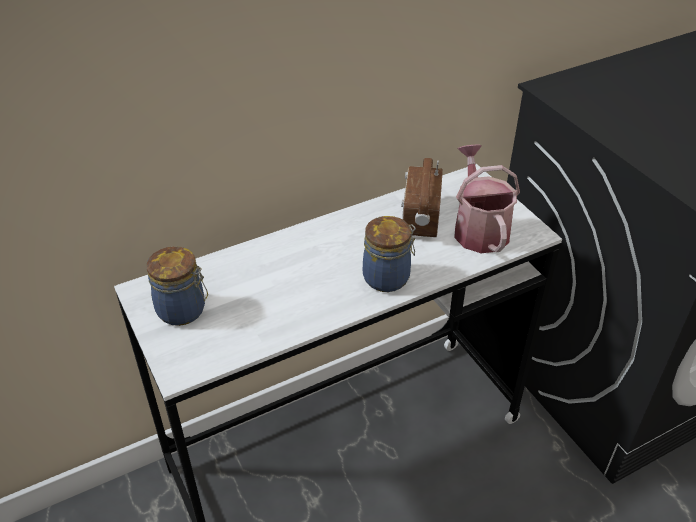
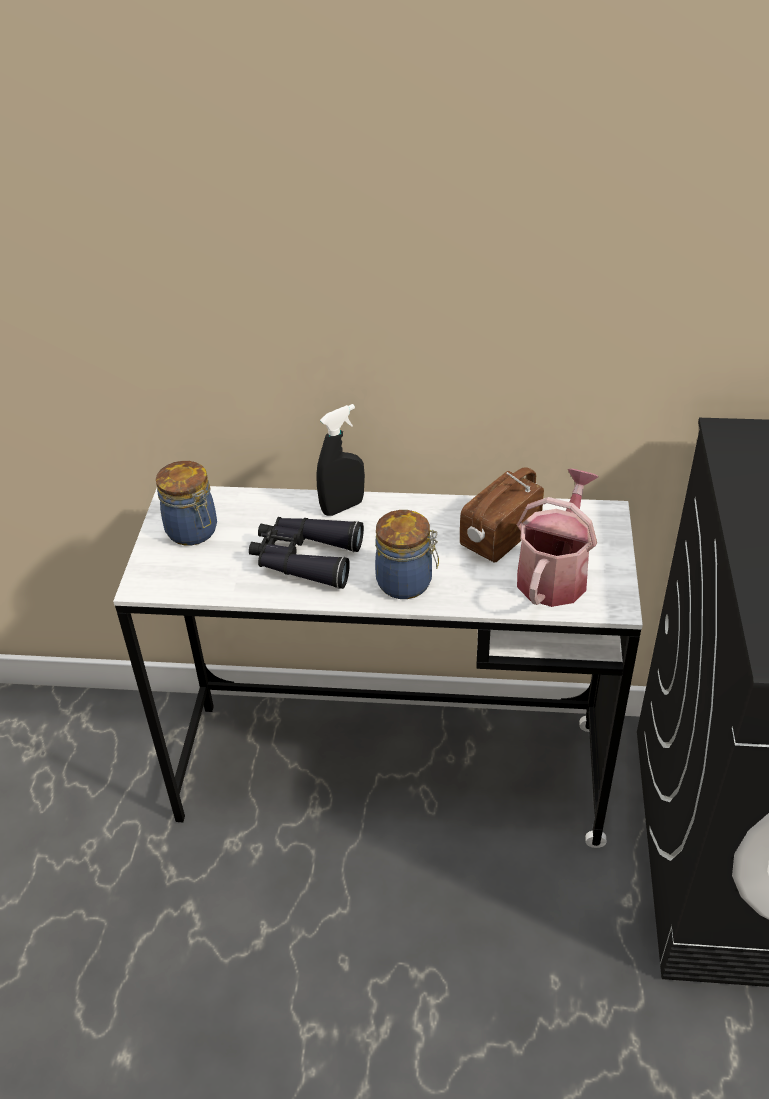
camera: 35 degrees right, 0 degrees up
(288, 243) = (342, 507): none -> black spray bottle
(296, 292) = (305, 559): none -> black binoculars

